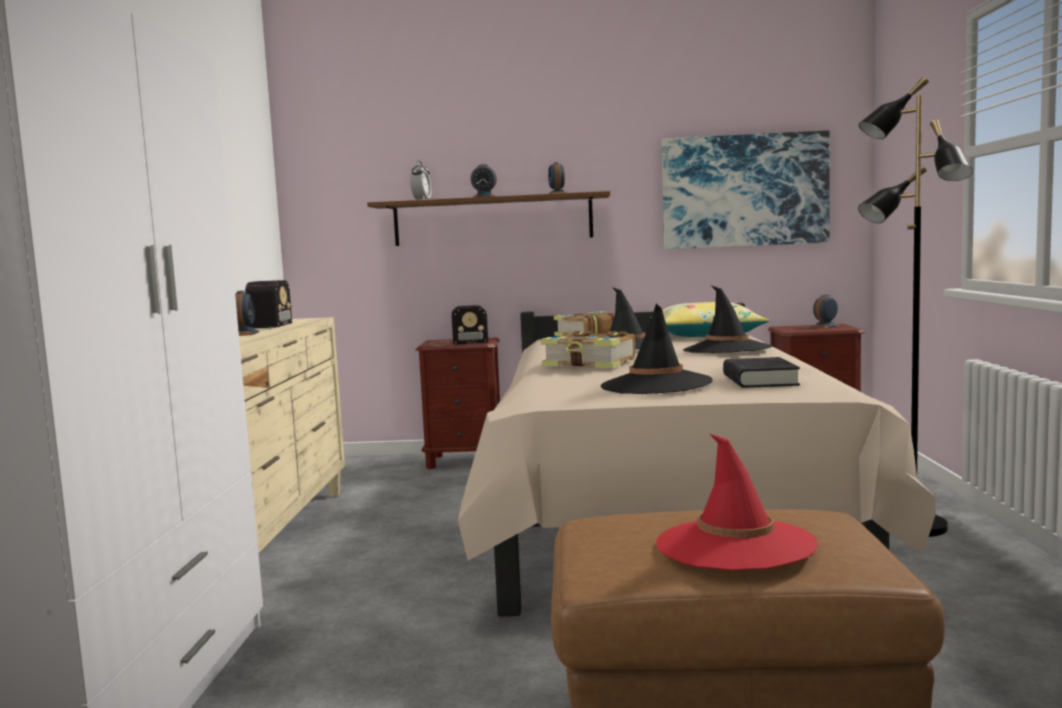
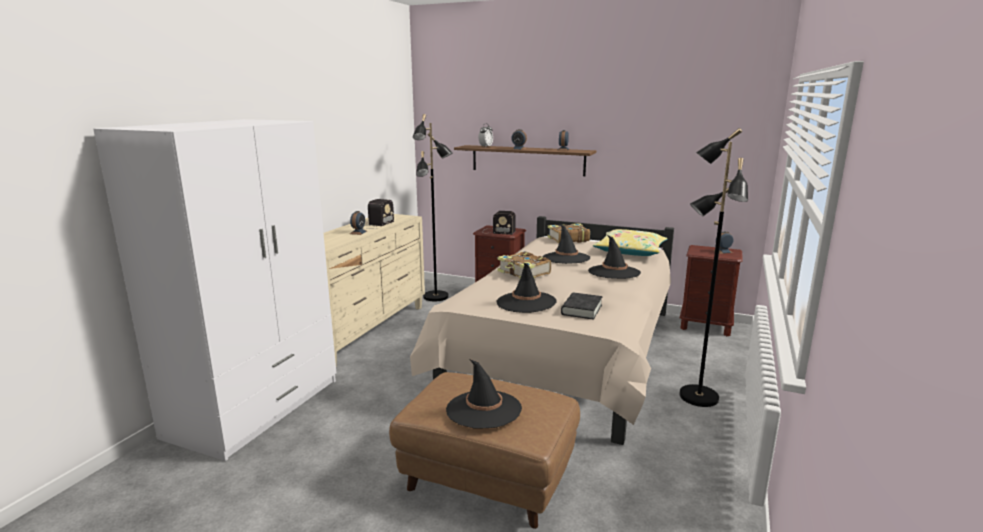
camera: 20 degrees right, 10 degrees up
(353, 477) = (436, 297): none -> black floor lamp
(734, 545) = (483, 409): red hat -> black hat
(744, 191) = (684, 156): picture -> none

